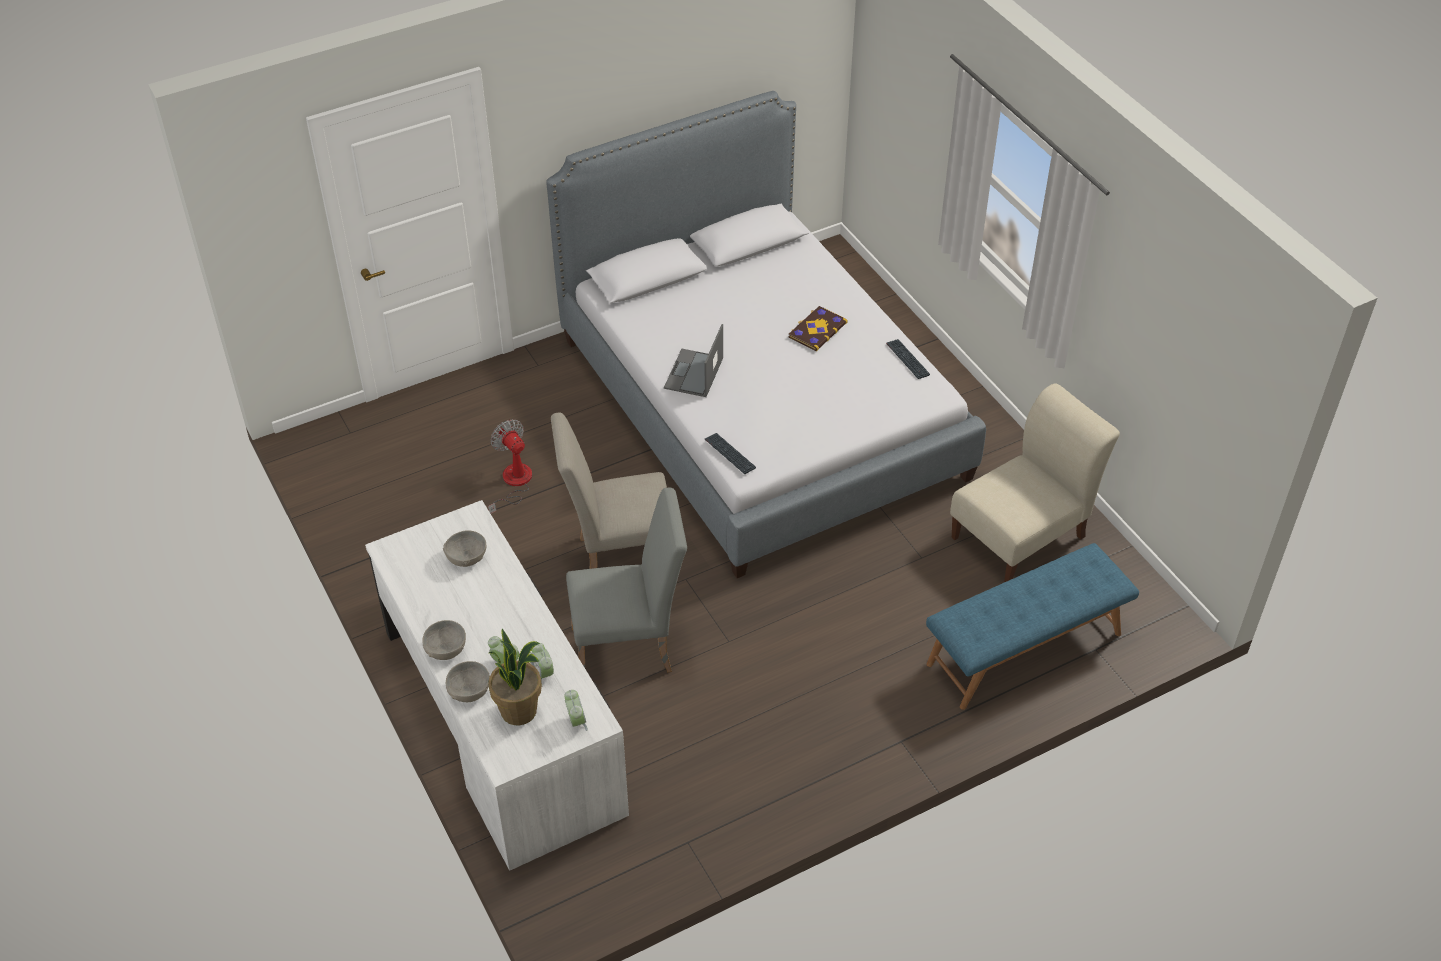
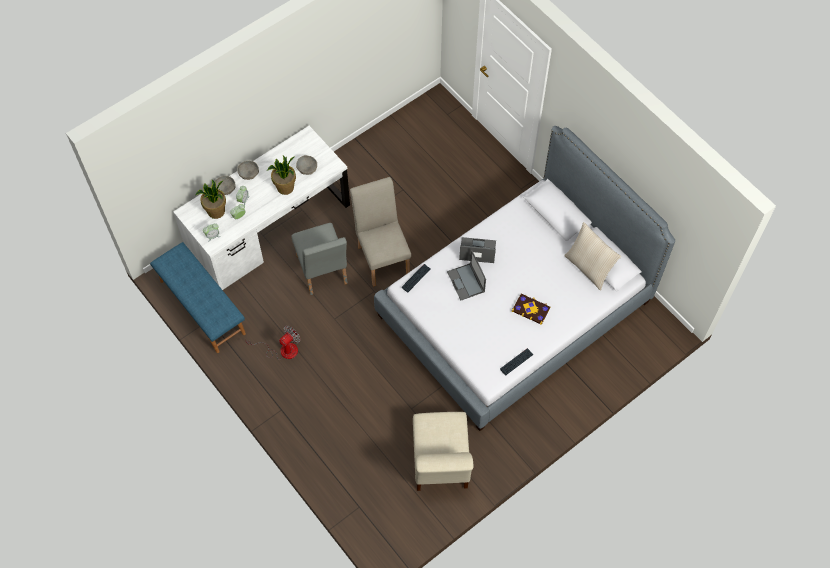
camera: 80 degrees right, 15 degrees up
(499, 594) = (285, 188): none -> potted plant
(513, 483) = (426, 196): fan -> fan (282, 350)
(752, 393) = (466, 282): none -> laptop
(757, 259) = (588, 268): none -> beige pillow
(1022, 534) = (440, 462): beige chair -> beige chair turned 45 degrees clockwise
(1025, 649) = (352, 468): blue bench -> blue bench (201, 307)

